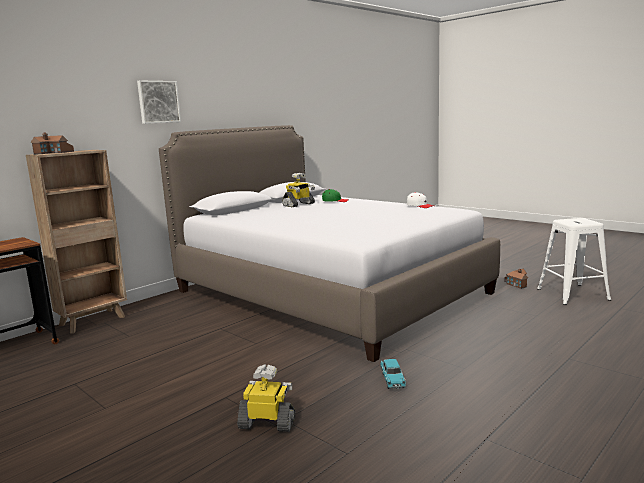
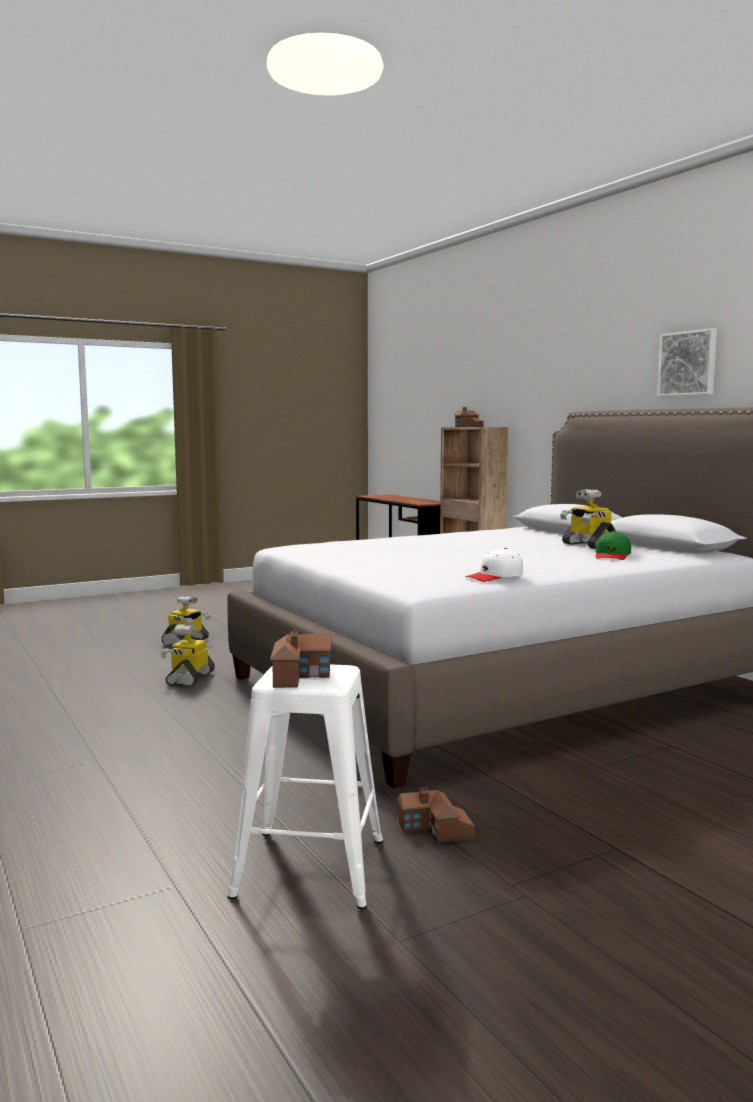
camera: 105 degrees right, 5 degrees down
(158, 102) = (577, 371): picture -> picture (688, 364)
(392, 380) = (189, 679): turquoise toy car -> toy robot
(580, 221) = (301, 675): none -> toy house

